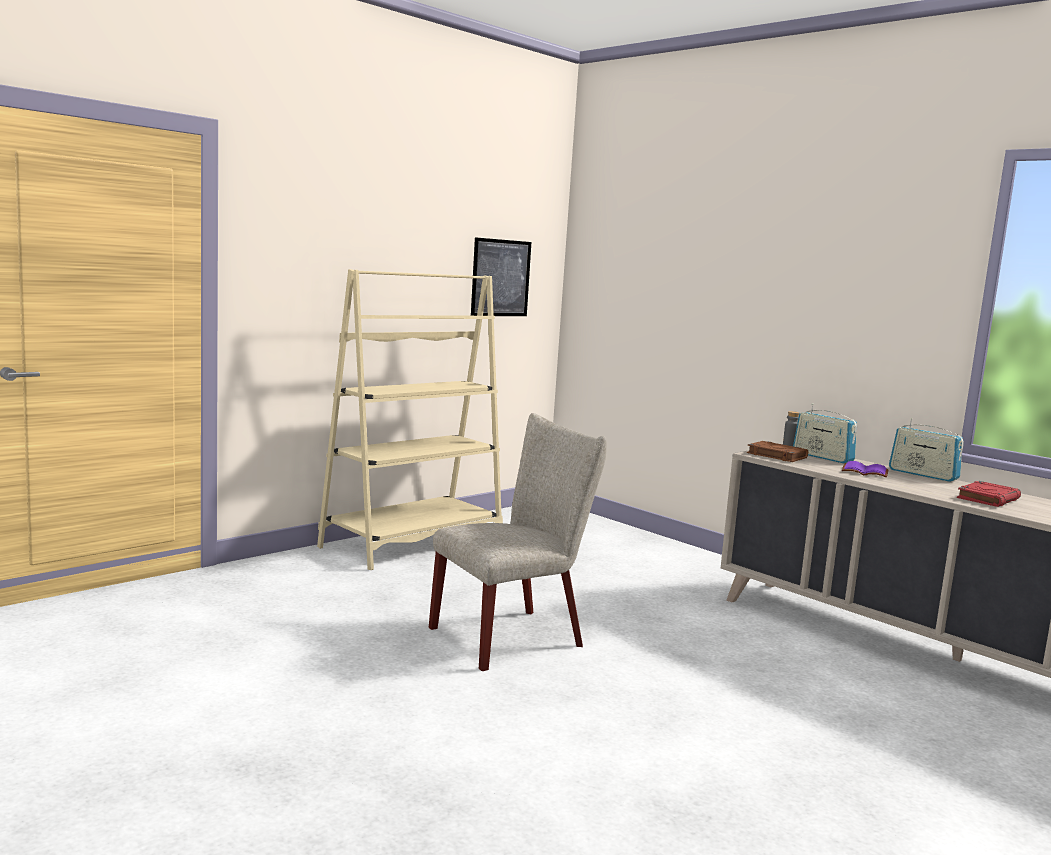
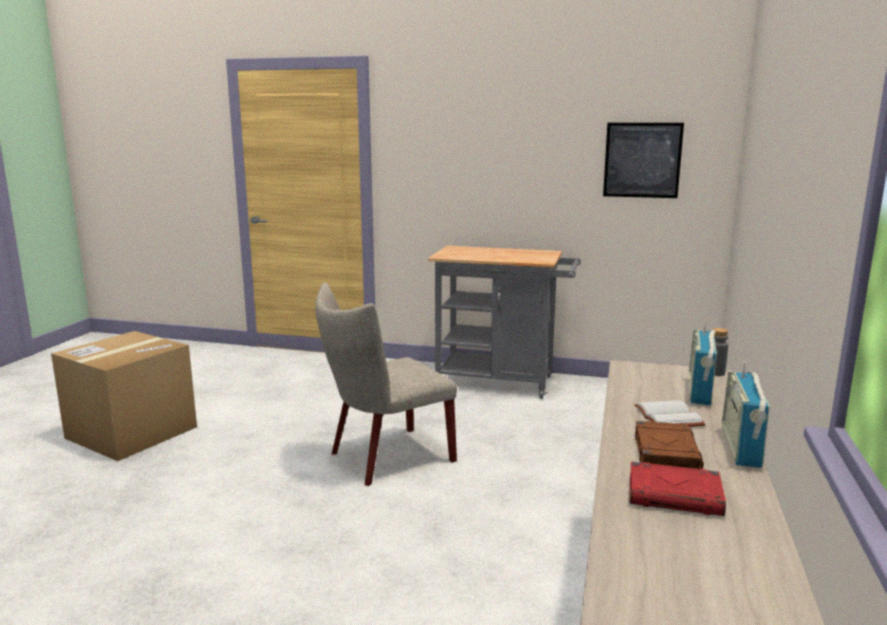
camera: 60 degrees right, 5 degrees up
(184, 759) = (131, 432): none -> cardboard box
(413, 544) = (503, 382): beige bookcase -> grey cart
(515, 636) = (384, 458): beige chair -> beige chair turned 120 degrees clockwise
(776, 455) = (646, 374): brown book -> brown book (665, 451)
(865, 471) = (670, 417): purple book -> white book

